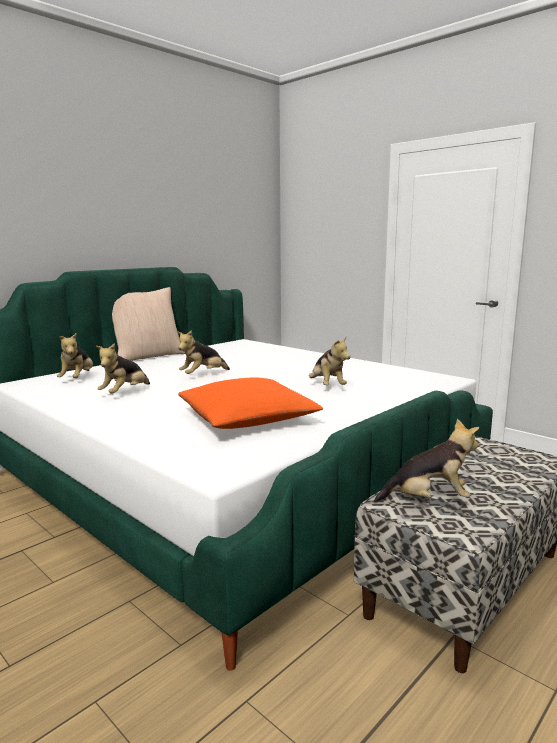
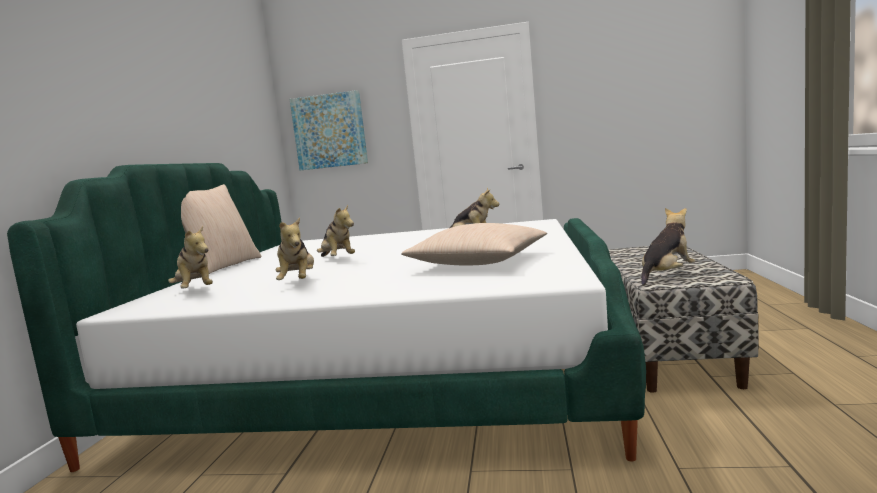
camera: 35 degrees left, 5 degrees down
(203, 375) = (337, 259): plush toy -> plush toy turned 45 degrees counterclockwise
(248, 419) = (479, 262): orange pillow -> beige pillow
(316, 236) = (329, 131): none -> picture

